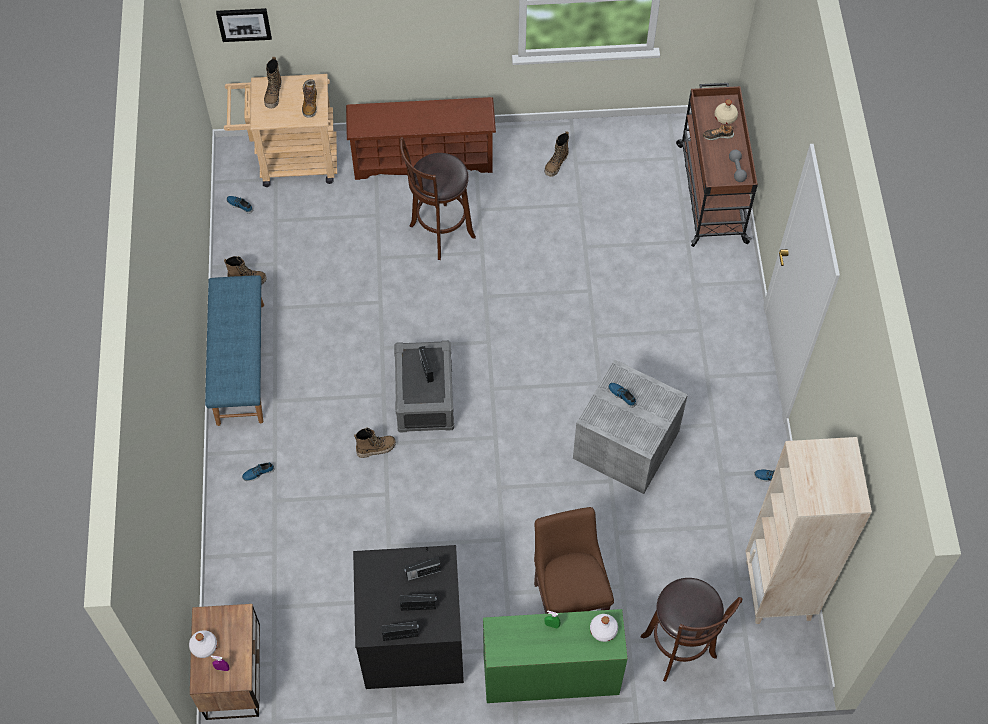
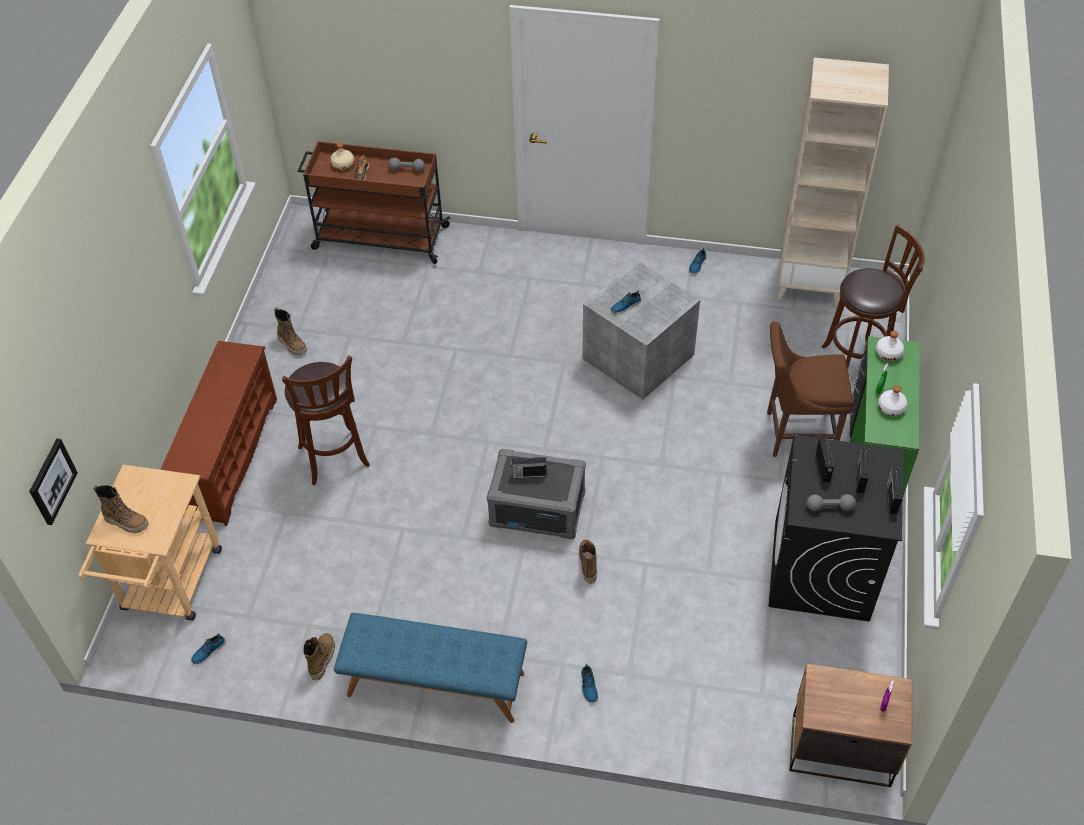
camera: 75 degrees left, 10 degrees down
(203, 646) = (854, 721): white bottle -> white bottle (891, 408)
(310, 104) = (161, 487): boot -> none
(378, 583) = (829, 507): none -> grey dumbbell

